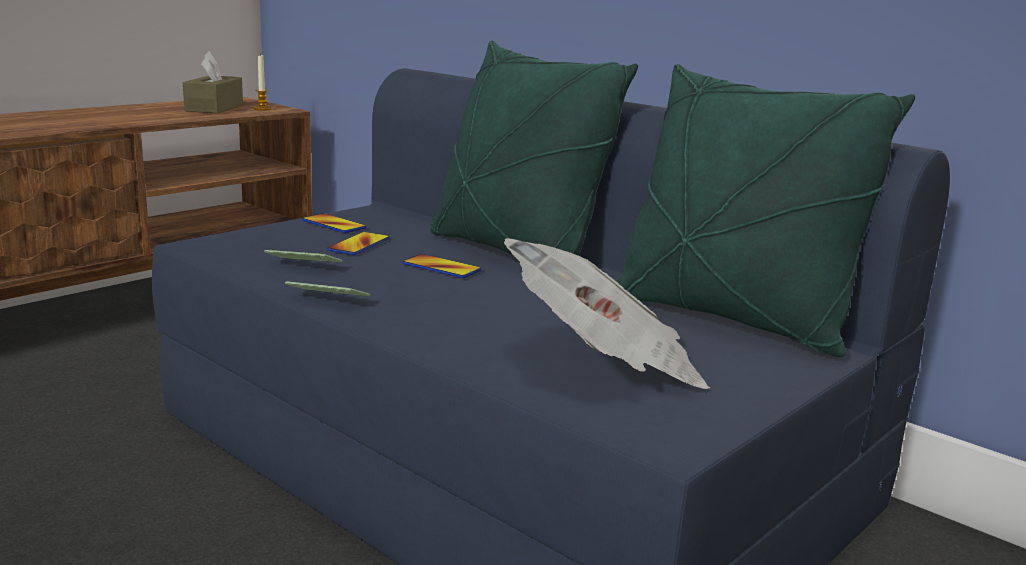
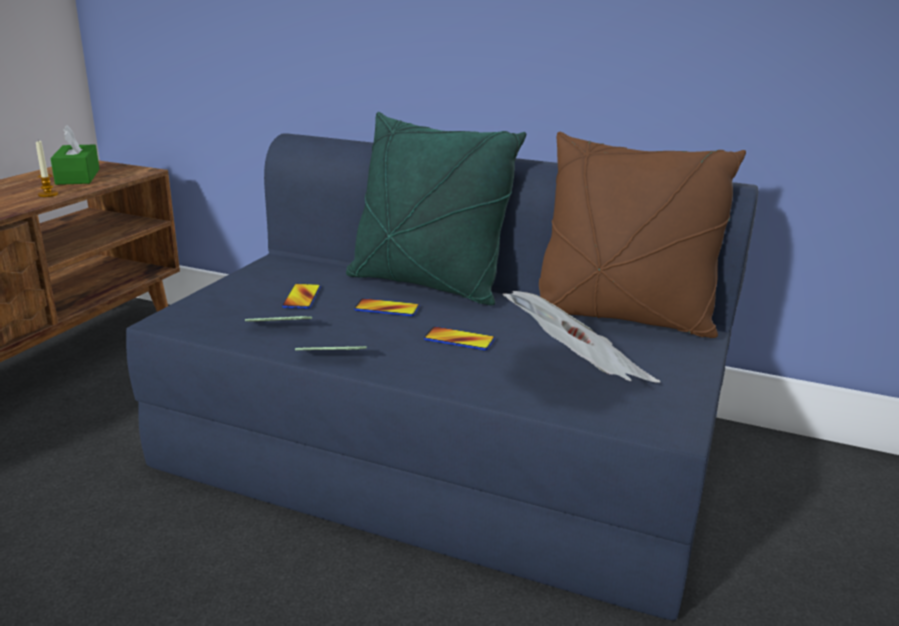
camera: 20 degrees left, 5 degrees up
(214, 108) = (78, 177): brown tissue box -> green tissue box
(262, 109) = (123, 172): candle -> candle (48, 194)
(333, 225) = (260, 280): phone -> phone (459, 340)
(730, 319) = (621, 318): green pillow -> brown pillow

